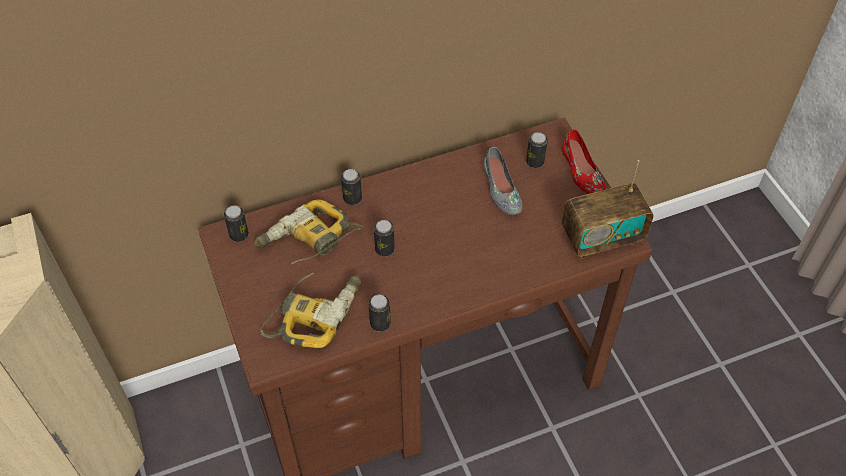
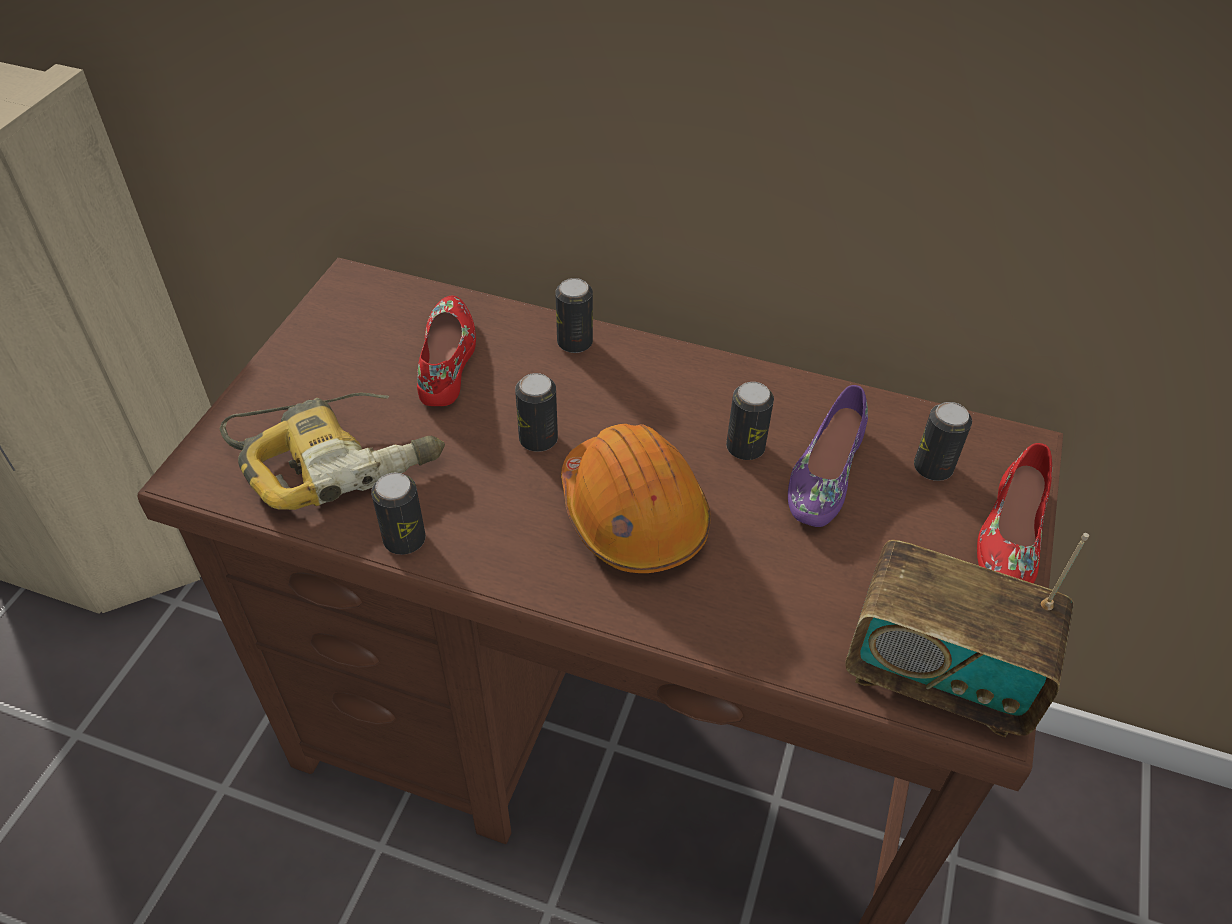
camera: 40 degrees right, 5 degrees down
(239, 235) = (372, 295): can -> can (745, 448)
(308, 241) = (448, 359): power drill -> red shoe
(451, 253) = (633, 514): none -> orange hard hat
(501, 190) = (824, 473): grey shoe -> purple shoe

